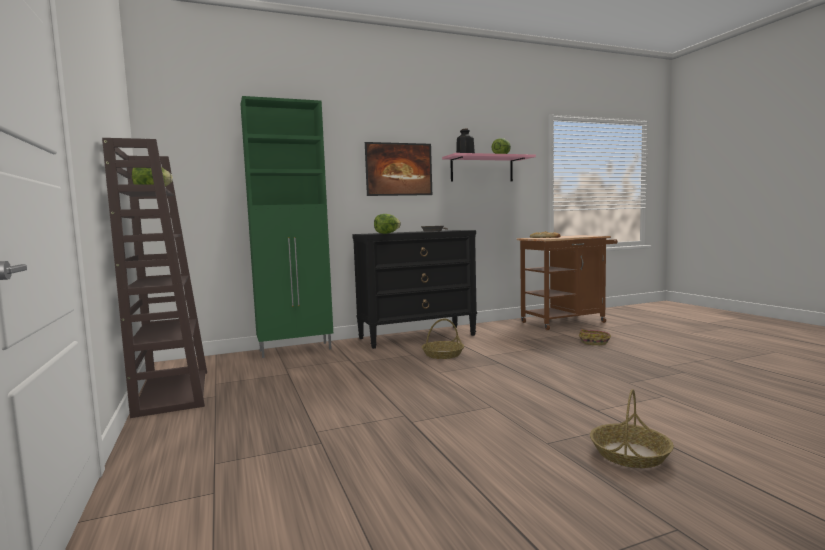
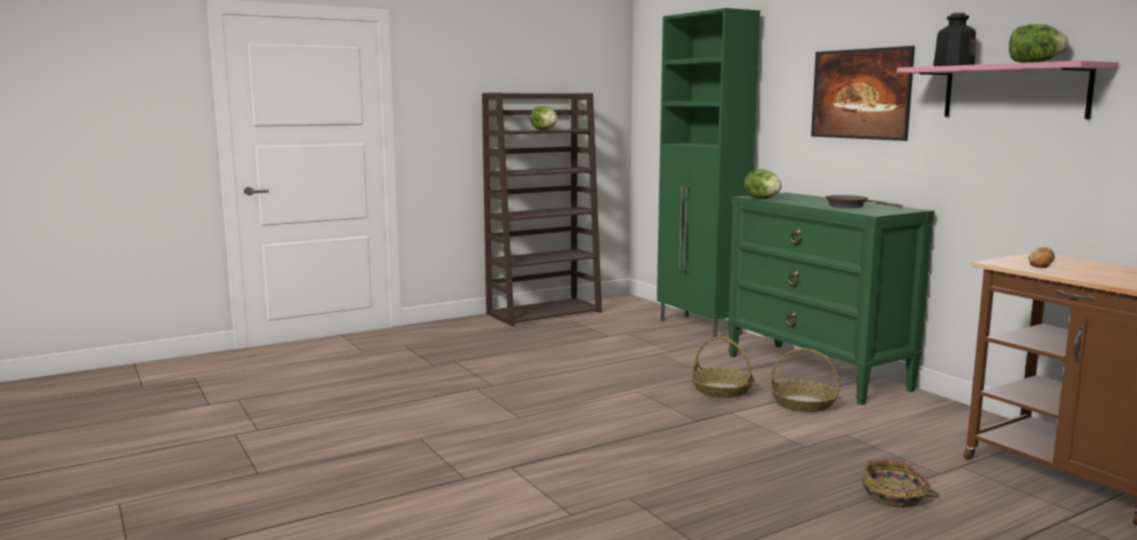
camera: 80 degrees right, 5 degrees up
(417, 336) = (817, 372): black dresser -> green dresser
(630, 454) = (387, 471): basket -> basket (802, 403)

